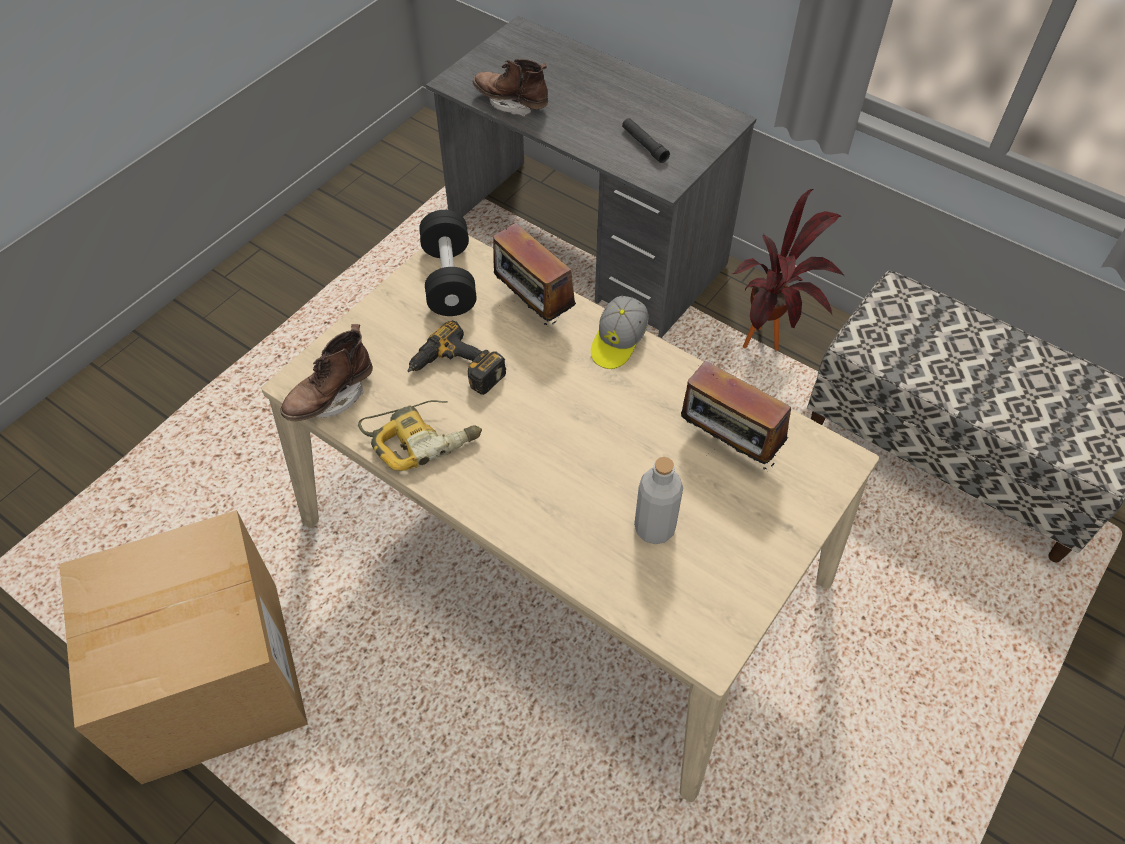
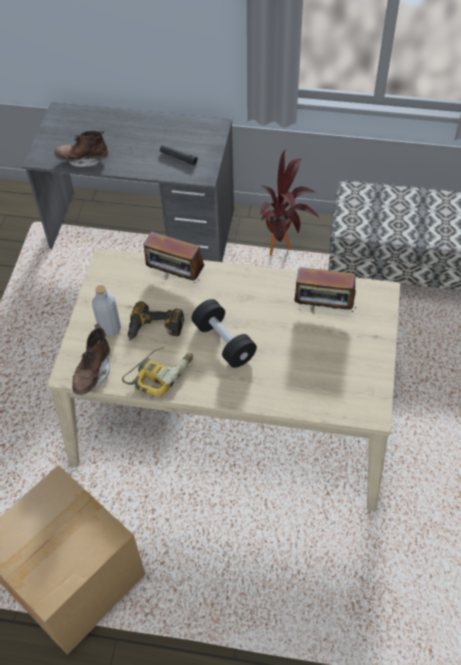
camera: 25 degrees left, 0 degrees up
(449, 279) = (117, 279): black dumbbell -> black dumbbell (224, 342)
(618, 341) = (233, 277): cap -> none
(654, 528) = (311, 366): grey bottle -> grey bottle (110, 328)

